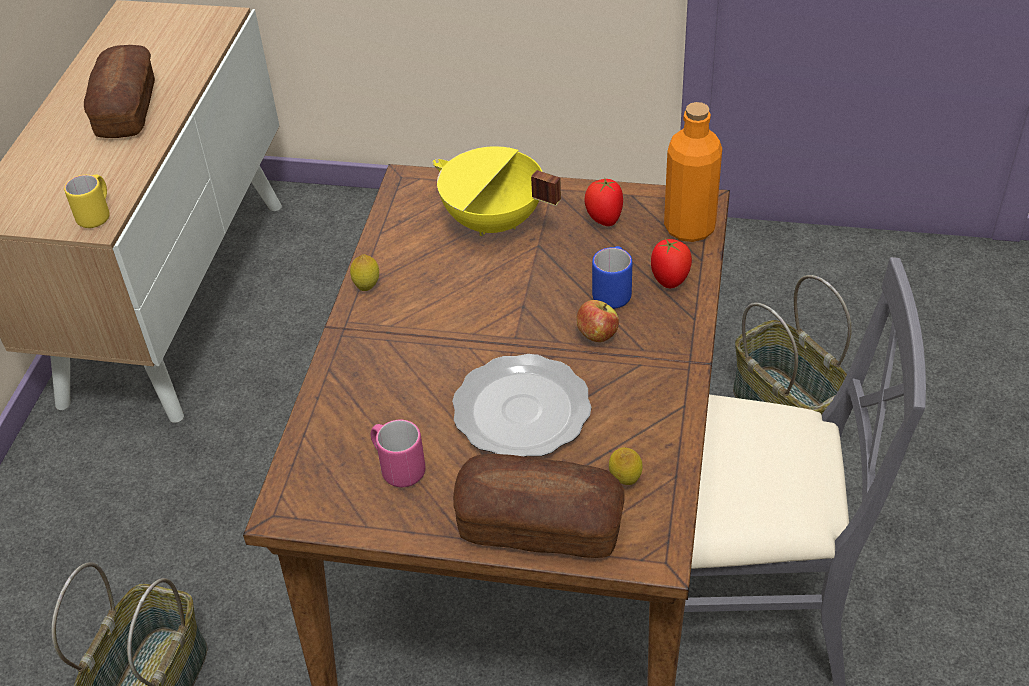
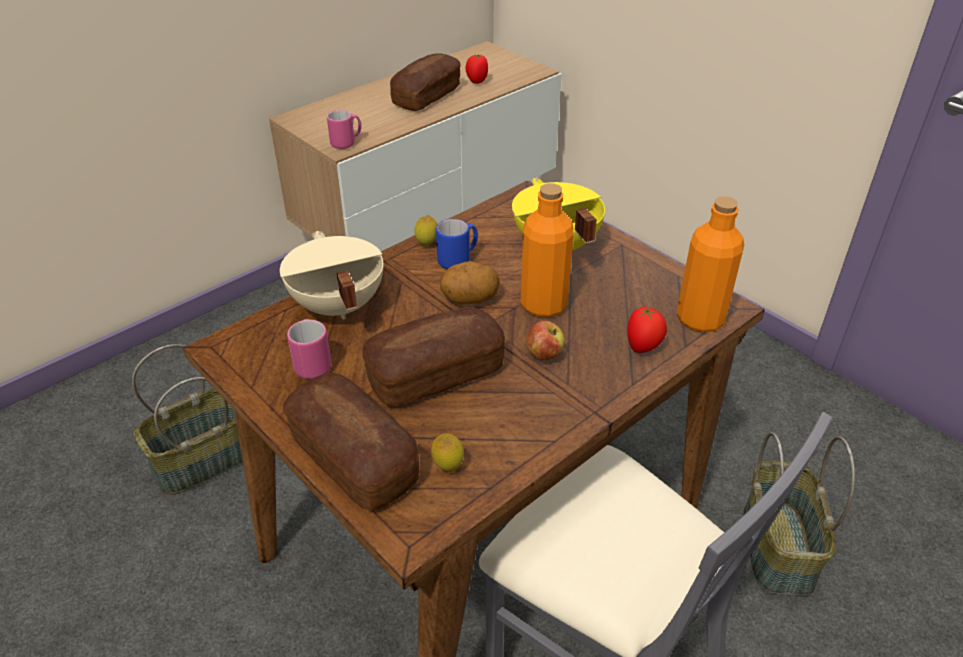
camera: 35 degrees right, 5 degrees down
(97, 215) = (347, 143): yellow mug -> pink mug
(352, 401) = (336, 306): none -> beige cooking pot
(474, 320) = (470, 299): none -> potato
(524, 409) = (435, 374): plate -> bread
(546, 288) = (543, 304): none -> orange bottle
(603, 219) = (637, 281): tomato -> tomato (477, 81)
(613, 292) = (590, 332): blue mug -> blue mug (458, 260)

